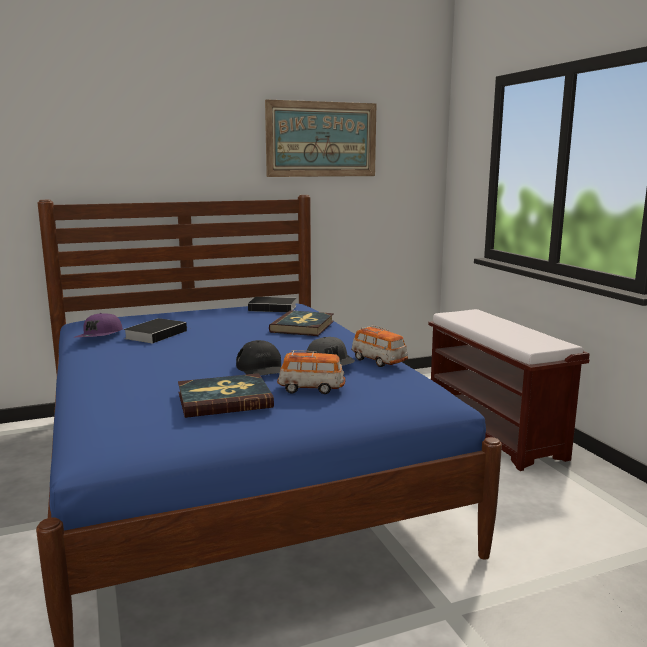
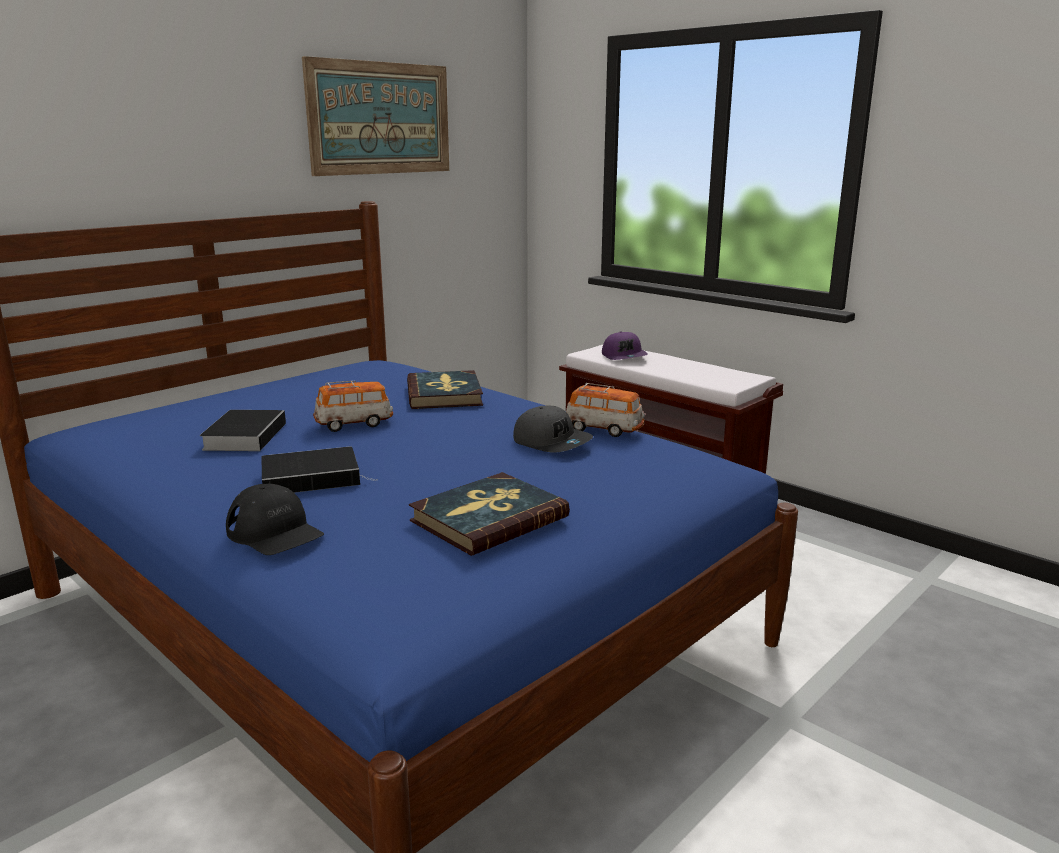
camera: 25 degrees left, 5 degrees up
(100, 336) = (151, 452): purple cap -> purple cap (624, 357)
(261, 368) = (474, 464): black cap -> black cap (275, 532)
(274, 308) = (365, 371): book -> book (314, 477)
(311, 388) = (576, 481): toy car -> toy car (354, 424)

